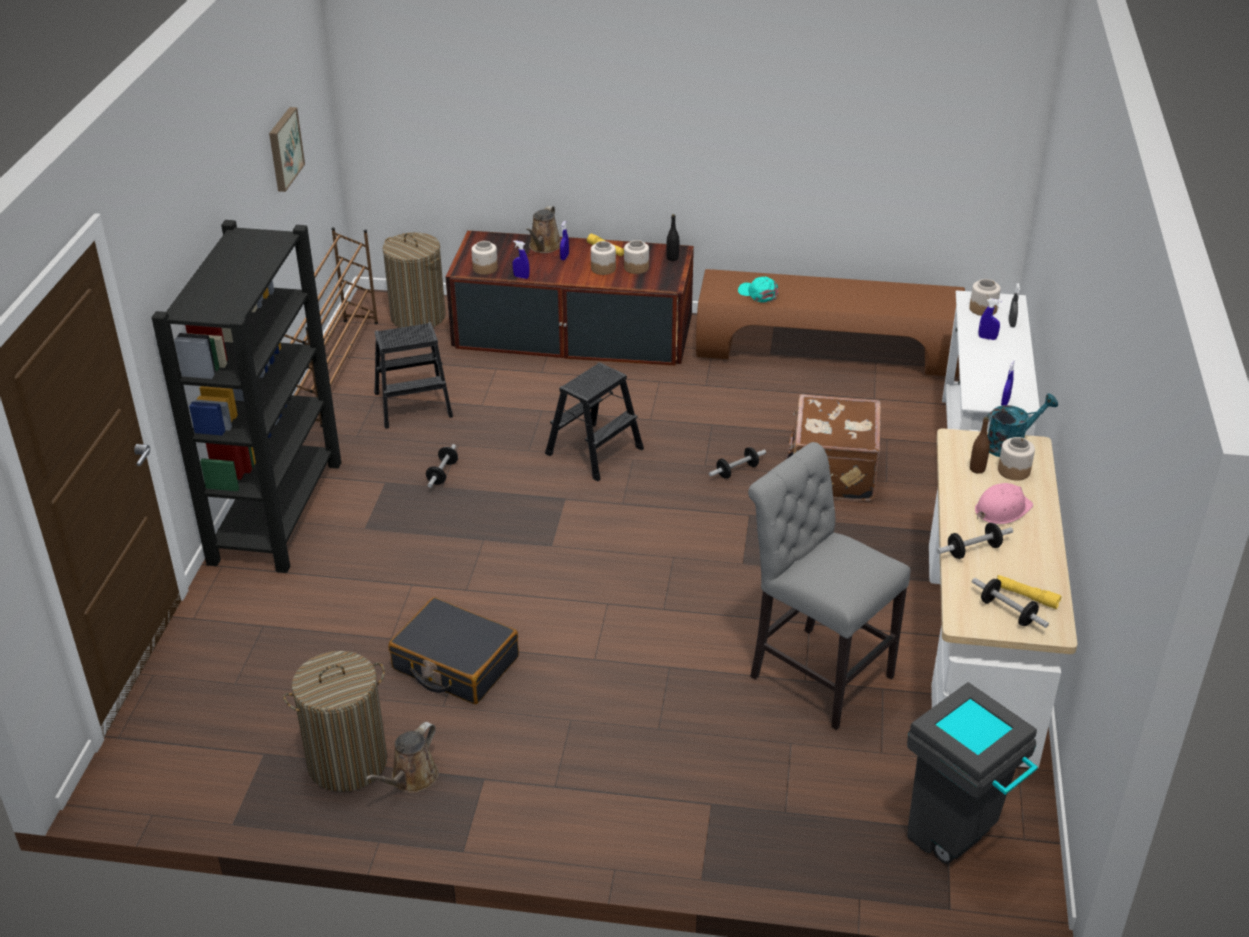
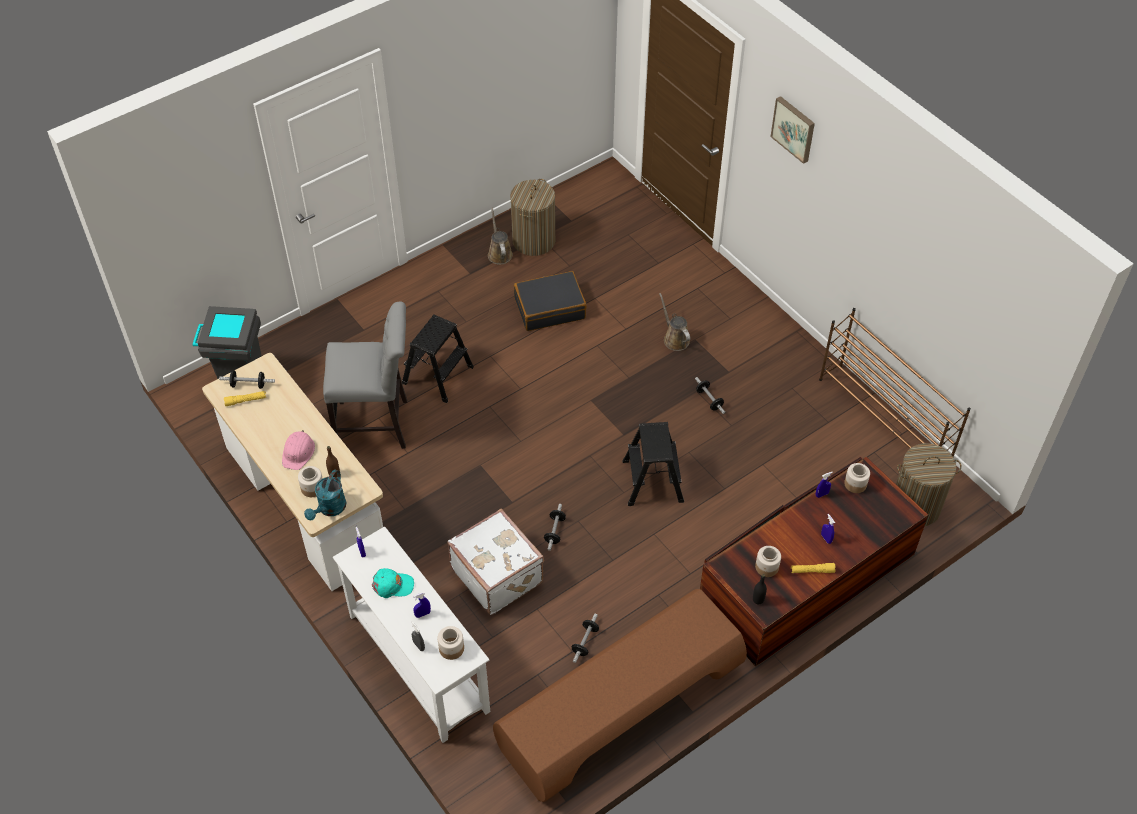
camera: 135 degrees right, 15 degrees up
(276, 511) = (750, 315): black bookcase -> none
(283, 149) = (942, 287): picture -> picture (794, 128)
(412, 404) = (800, 433): black step ladder -> black step ladder (438, 374)
(544, 247) = (854, 538): brown watering can -> brown watering can (675, 338)
(603, 268) = (786, 547): jar -> none
(758, 294) = (671, 632): turquoise cap -> turquoise cap (392, 585)
(831, 473) = (498, 574): brown suitcase -> white suitcase
(973, 550) = (293, 412): dumbbell -> dumbbell (585, 642)

